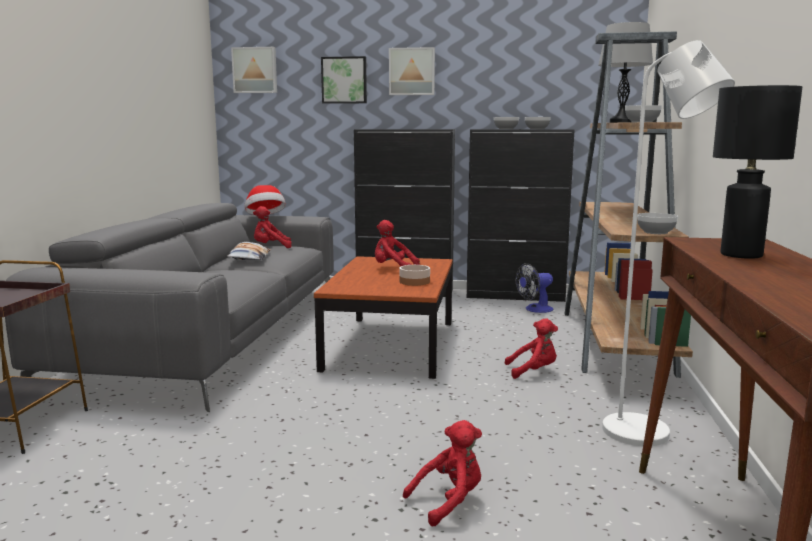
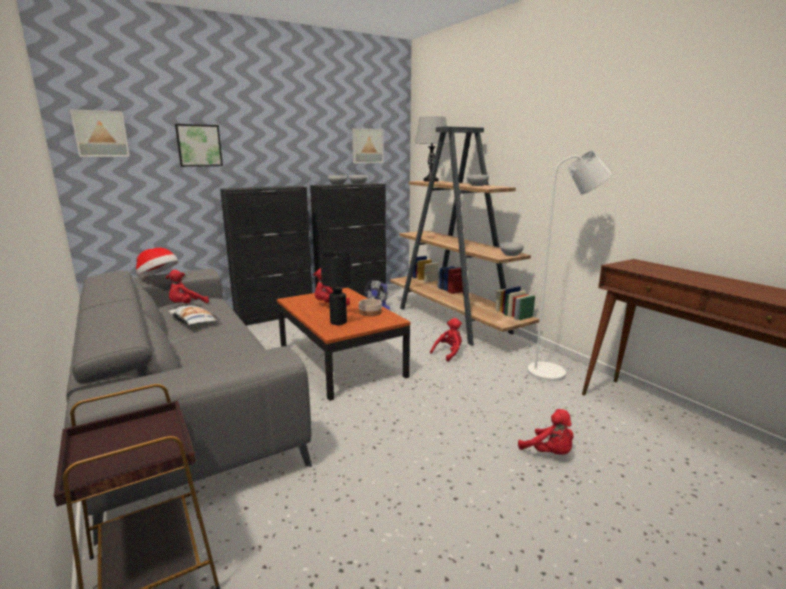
camera: 40 degrees left, 5 degrees up
(412, 71) = (259, 139): picture -> picture (367, 146)
(449, 502) = (549, 453): red plush toy -> red plush toy turned 120 degrees clockwise
(742, 255) = (669, 273): black table lamp -> black table lamp (339, 322)

